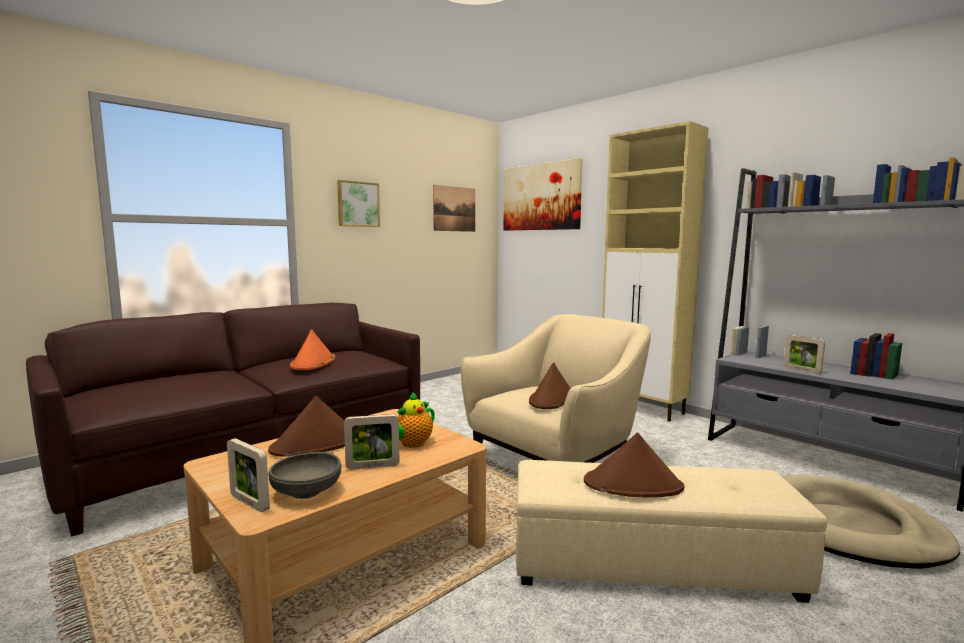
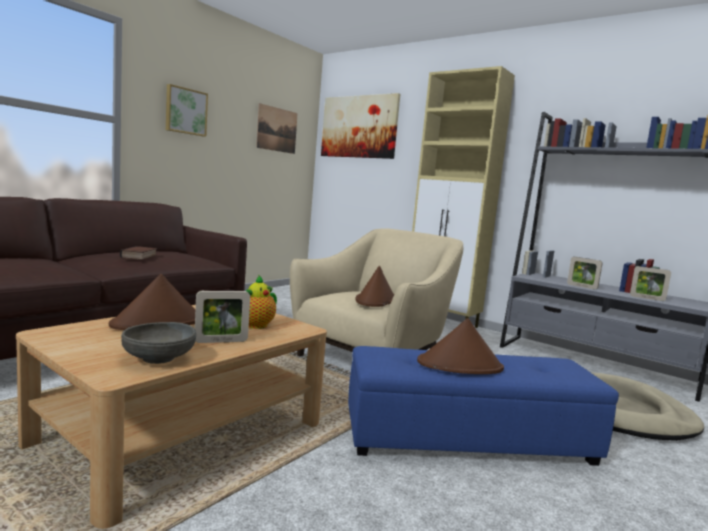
camera: 10 degrees left, 0 degrees up
(249, 503) = (100, 365): picture frame -> picture frame (647, 298)
(313, 363) = (140, 257): orange hat -> book
(651, 565) = (468, 439): beige ottoman -> blue ottoman

